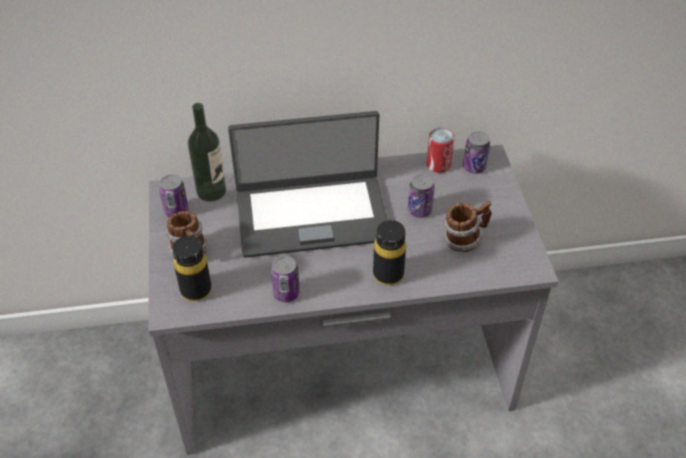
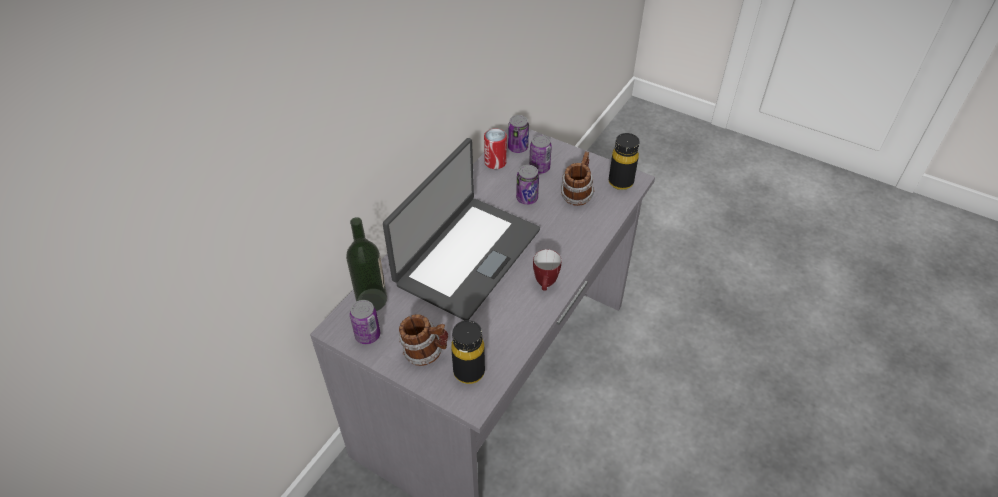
camera: 50 degrees left, 0 degrees up
(286, 293) = (529, 317): can -> can (539, 168)
(333, 283) = (545, 285): none -> mug
(388, 274) = (568, 251): black bottle -> black bottle (620, 182)

